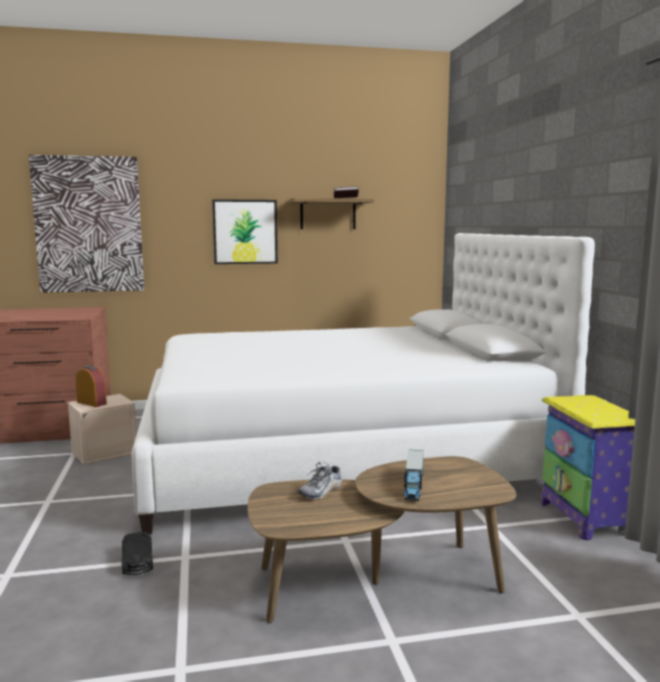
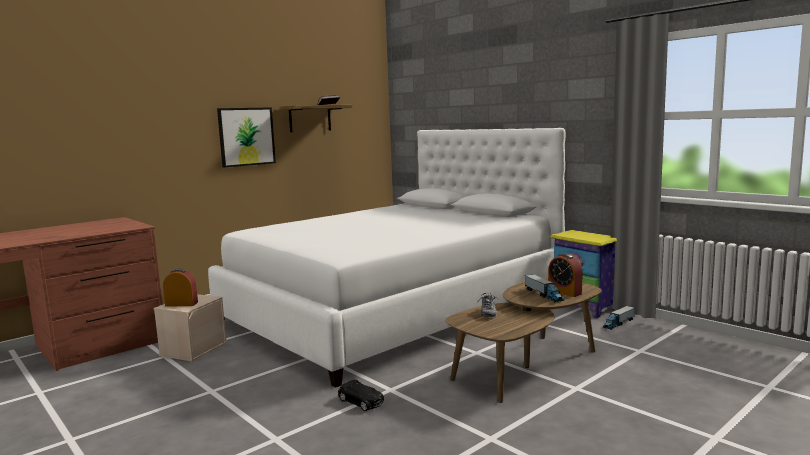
camera: 30 degrees left, 0 degrees up
(89, 224) = (102, 136): picture -> none
(450, 488) = (564, 292): none -> alarm clock
(607, 559) = (618, 323): none -> toy truck

